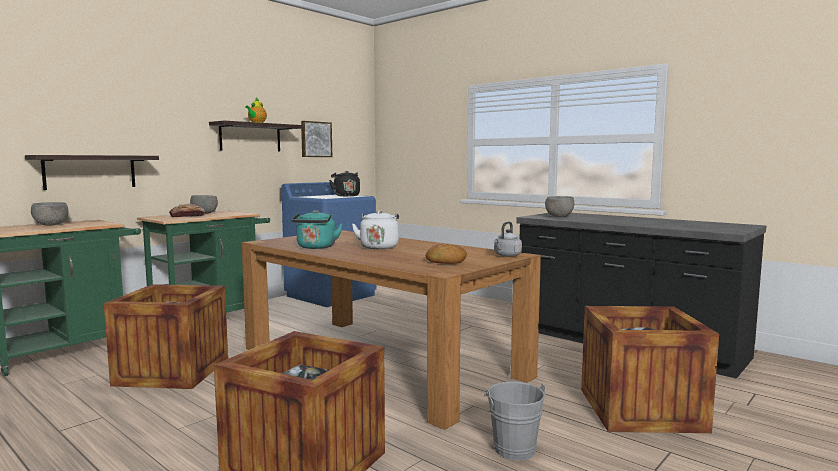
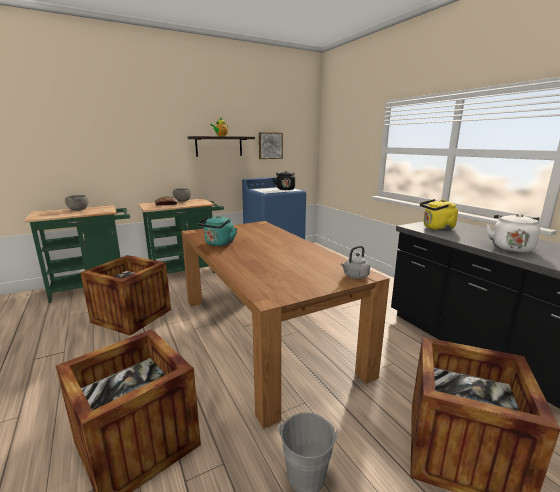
camera: 20 degrees right, 10 degrees up
(90, 172) = (106, 174): shelf -> none
(379, 247) = (264, 248): white kettle -> white kettle (510, 248)
(445, 261) = (291, 279): bread -> none
(558, 216) = (436, 228): grey bowl -> yellow kettle

